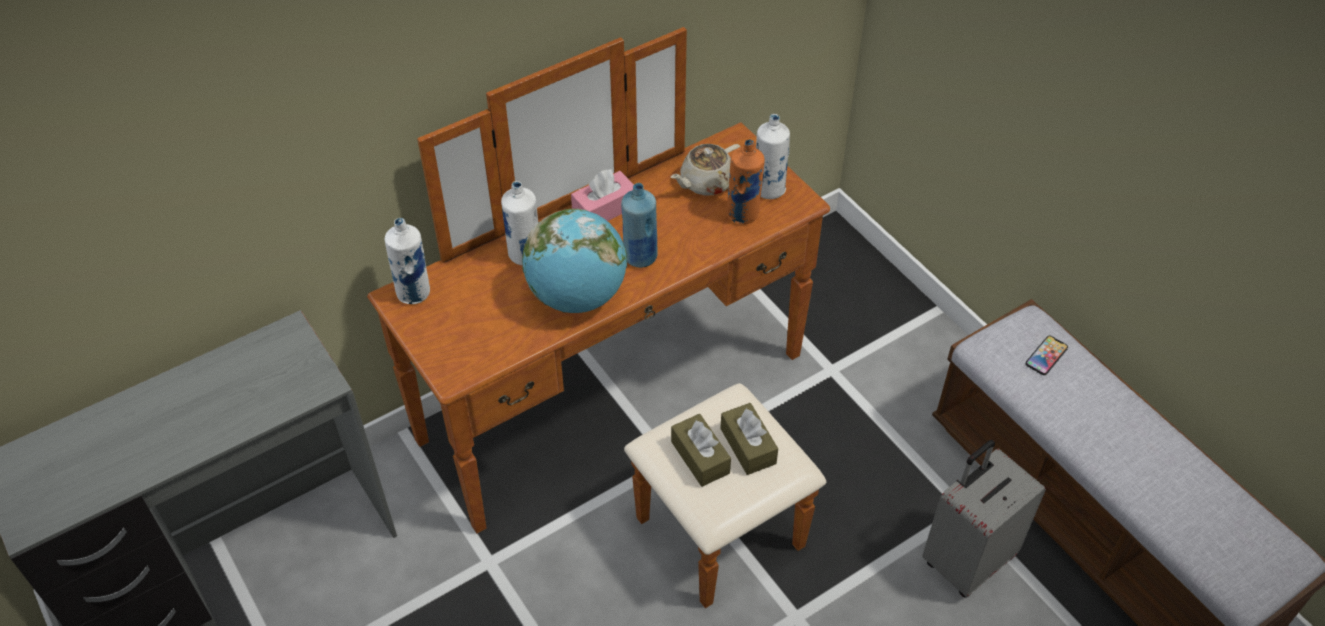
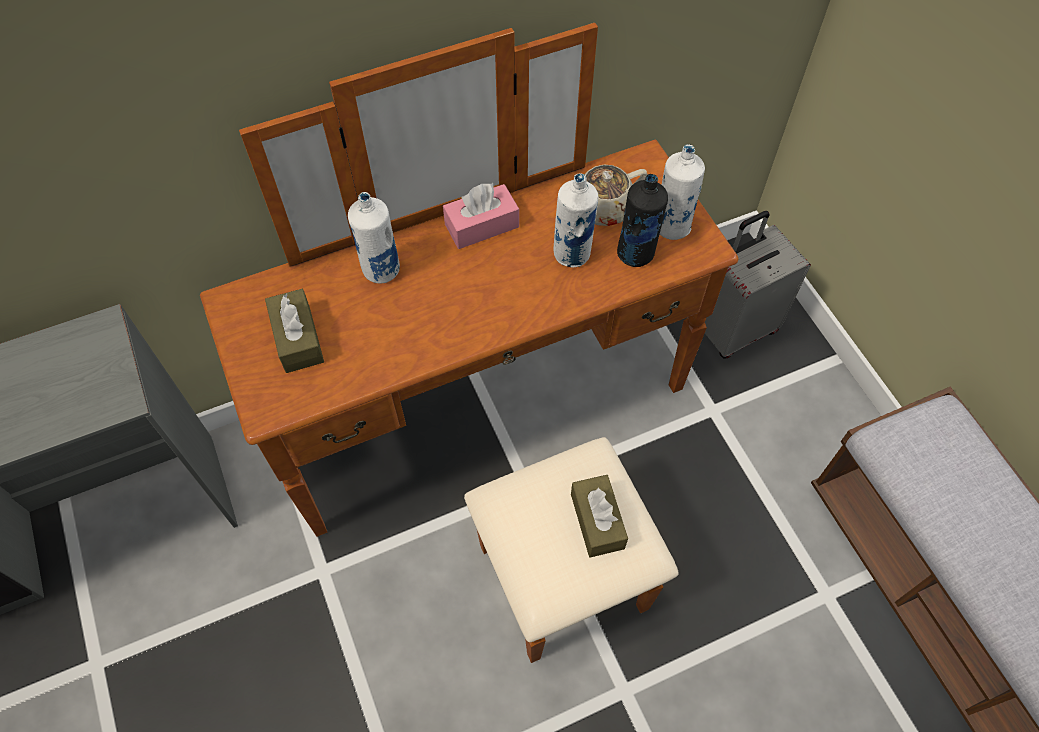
camera: 10 degrees right, 10 degrees up
(414, 293) = (249, 299): white bottle -> white bottle (572, 254)
(577, 296) = (428, 330): globe -> none
(640, 257) = (508, 291): blue bottle -> none
(700, 457) = (541, 526): brown tissue box -> brown tissue box (298, 339)
(743, 214) = (636, 254): orange bottle -> black bottle
(966, 559) = (820, 655): grey suitcase -> grey suitcase (733, 328)
(1046, 356) = (958, 464): phone -> none

